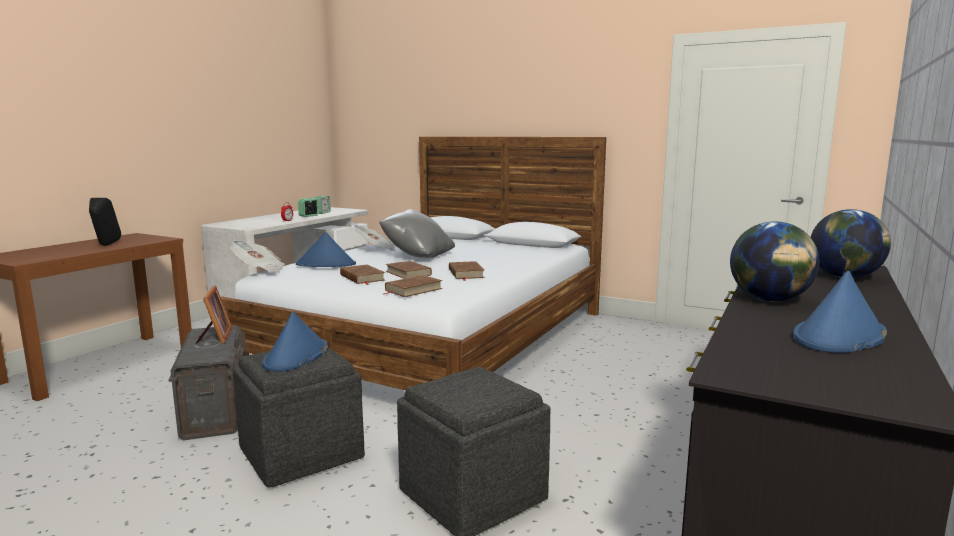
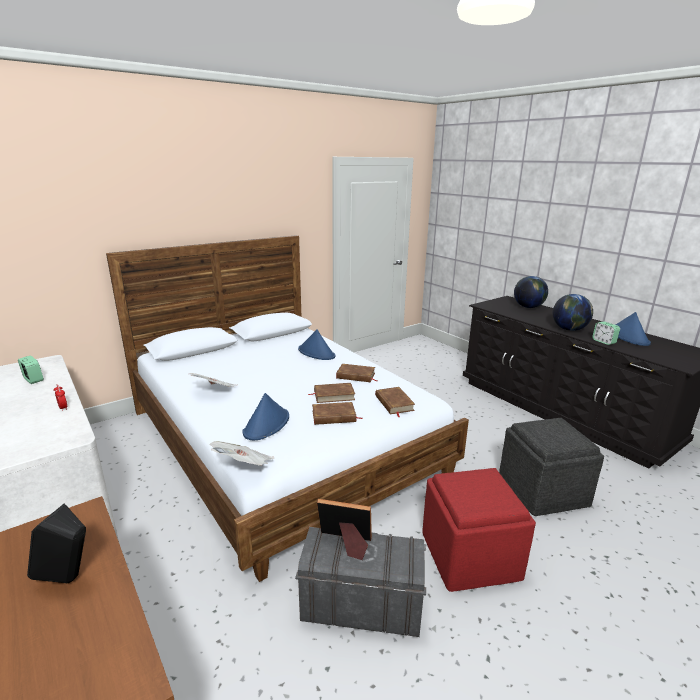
camera: 65 degrees left, 10 degrees up
(296, 356) = (476, 489): blue hat -> blue hat (316, 353)
(302, 453) = (470, 554): grey ottoman -> red ottoman
(309, 216) = (42, 390): alarm clock -> alarm clock (603, 341)
(417, 256) = (270, 379): grey pillow -> none

